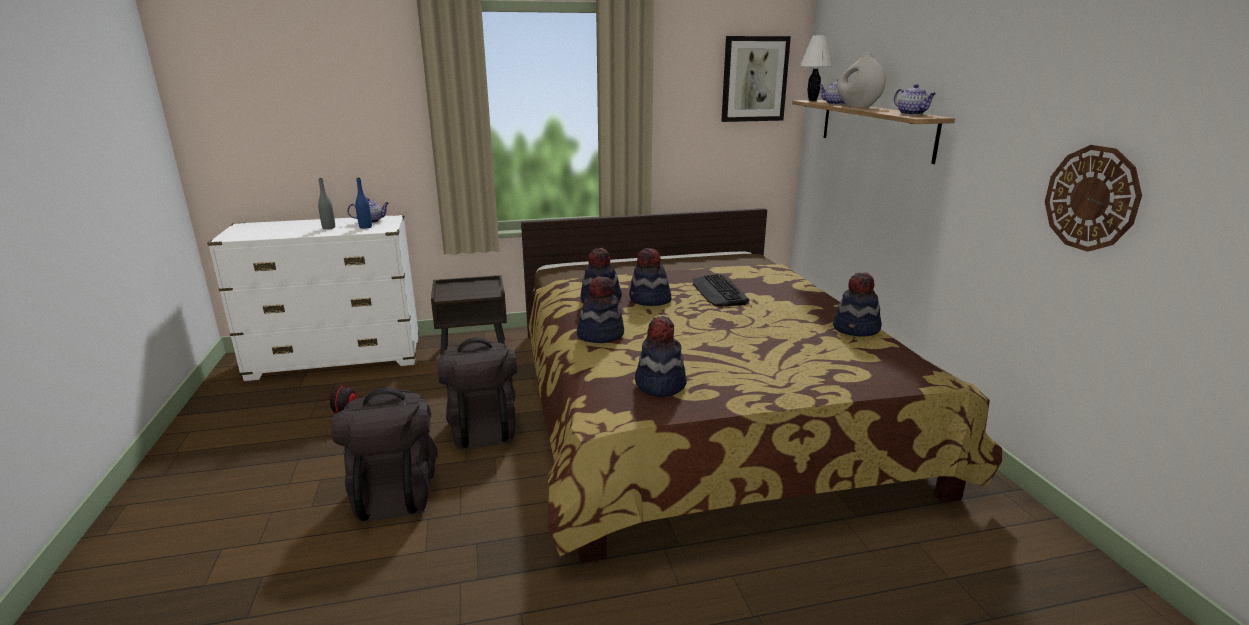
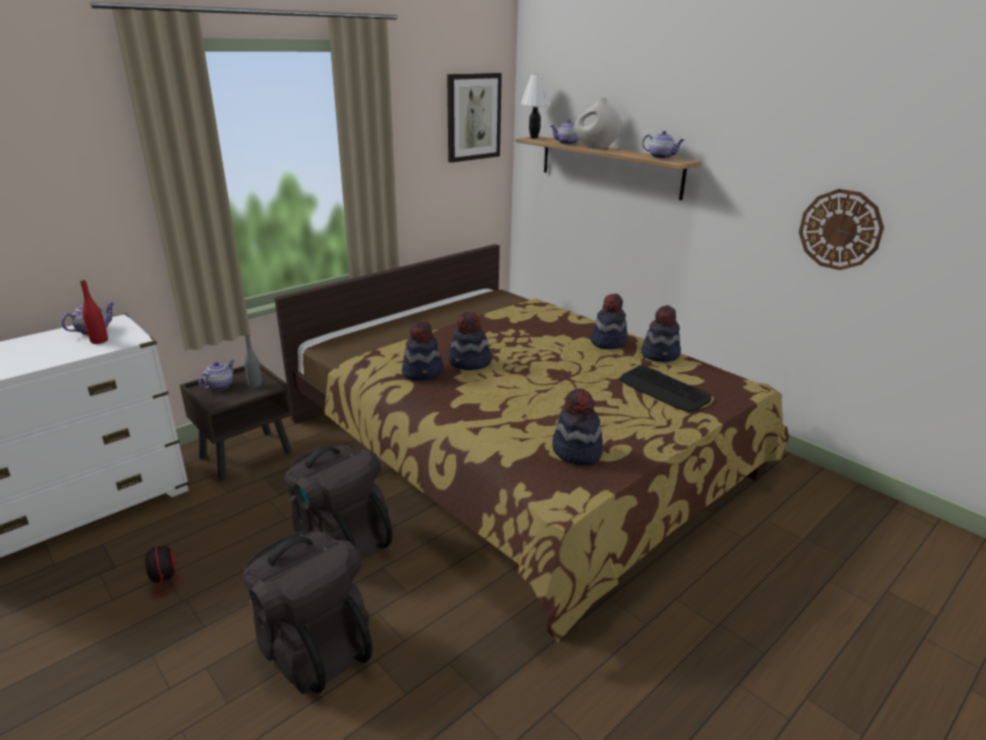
camera: 30 degrees left, 5 degrees up
(329, 228) = (45, 351): grey bottle -> grey bottle (255, 384)
(365, 227) = (99, 341): blue bottle -> red bottle
(459, 286) = (220, 386): none -> teapot
(600, 335) = (468, 413): hat -> hat (608, 342)
(719, 292) = (519, 340): keyboard -> keyboard (664, 390)

